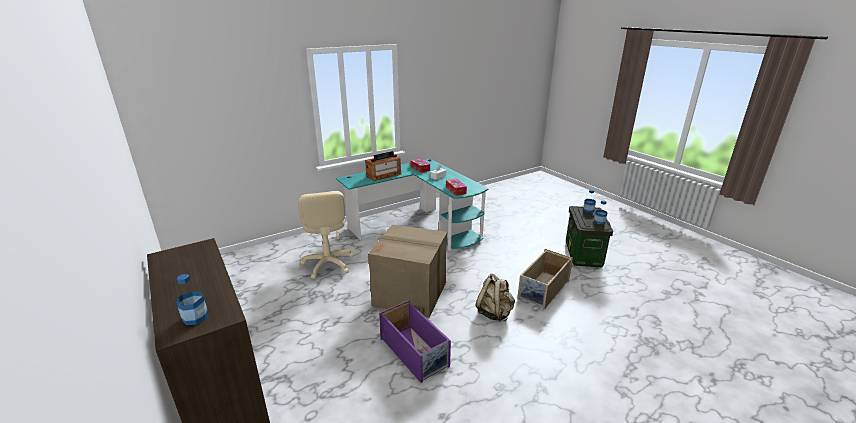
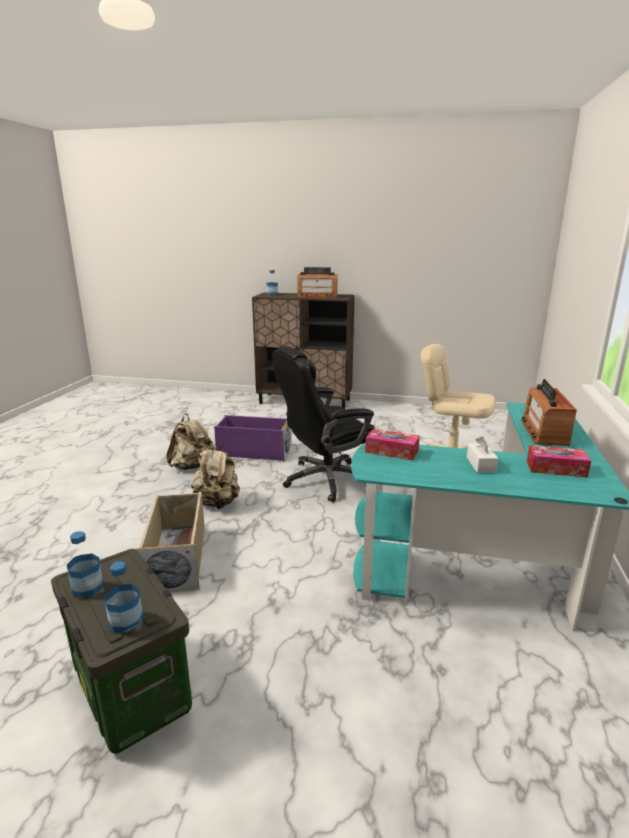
camera: 135 degrees right, 5 degrees down
(195, 268) = (317, 296): none -> radio
(410, 293) = (325, 480): cardboard box -> black office chair
(481, 364) = (193, 466): none -> beige backpack

